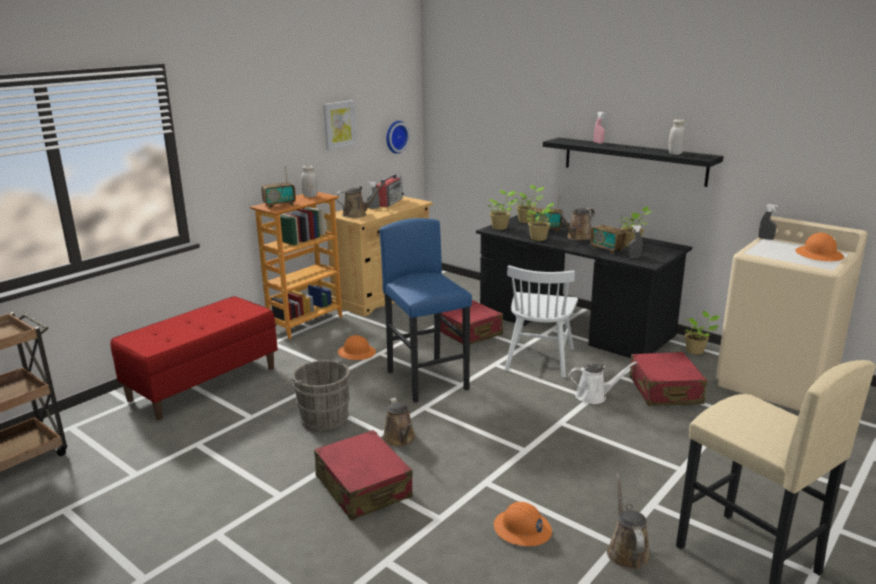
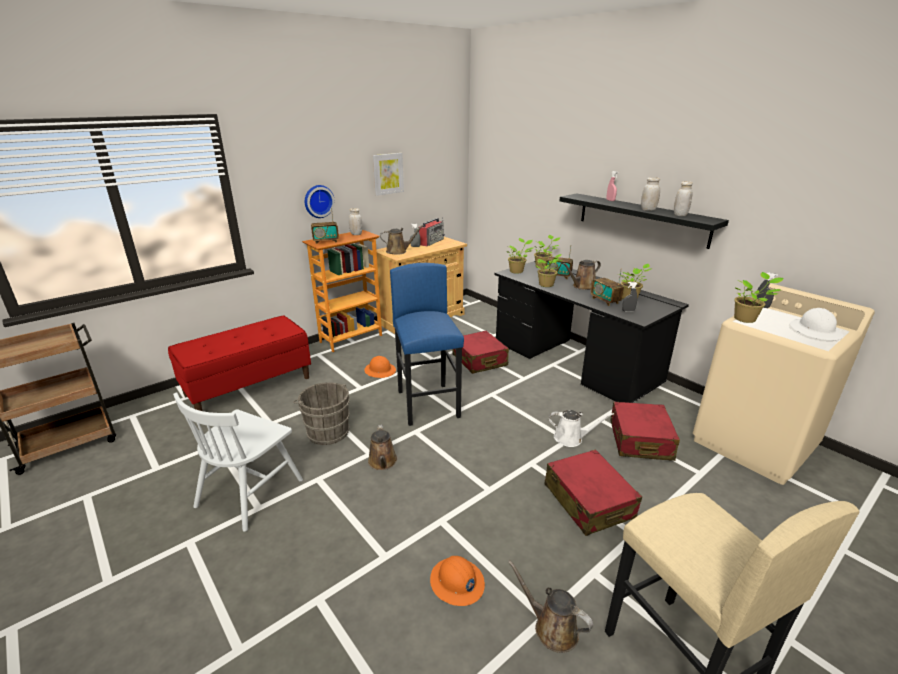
camera: 10 degrees right, 5 degrees up
(363, 487) = (331, 509): red suitcase -> red suitcase (588, 501)
(395, 136) = (441, 186): wall clock -> wall clock (318, 201)
(539, 359) = (532, 393): white chair -> white chair (250, 492)
(626, 551) = (552, 628): brown watering can -> brown watering can turned 60 degrees counterclockwise
(641, 150) = (648, 210): none -> white jar
(696, 351) = (681, 400): potted plant -> potted plant (746, 319)
(819, 255) = (815, 331): orange hard hat -> white hard hat

